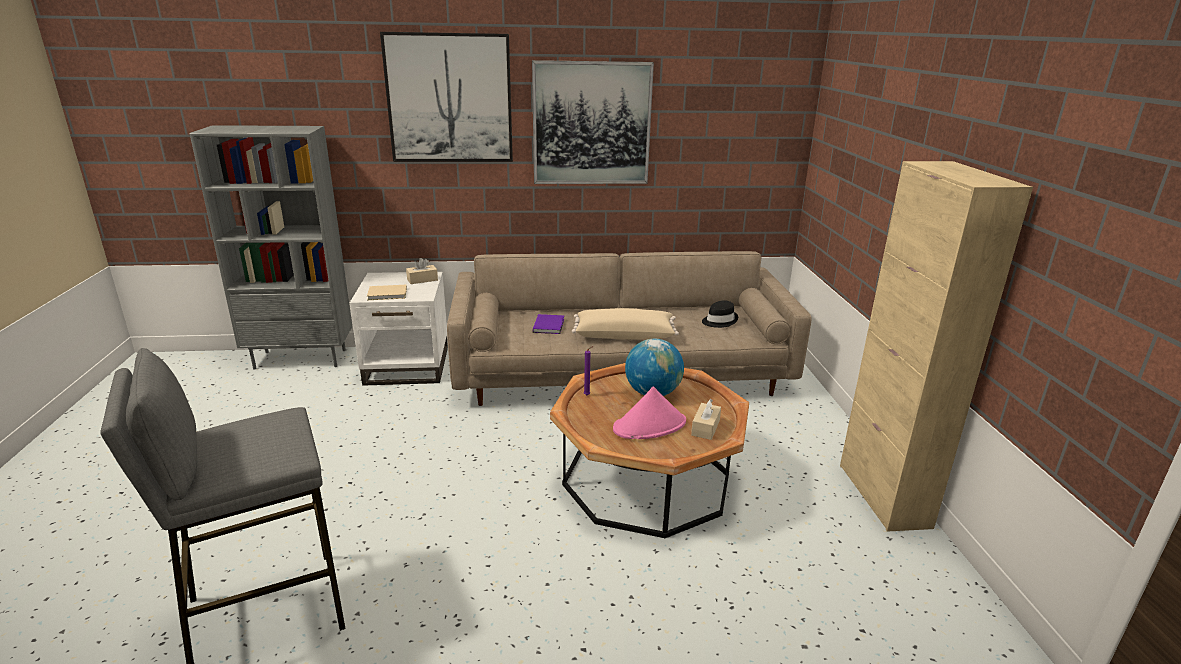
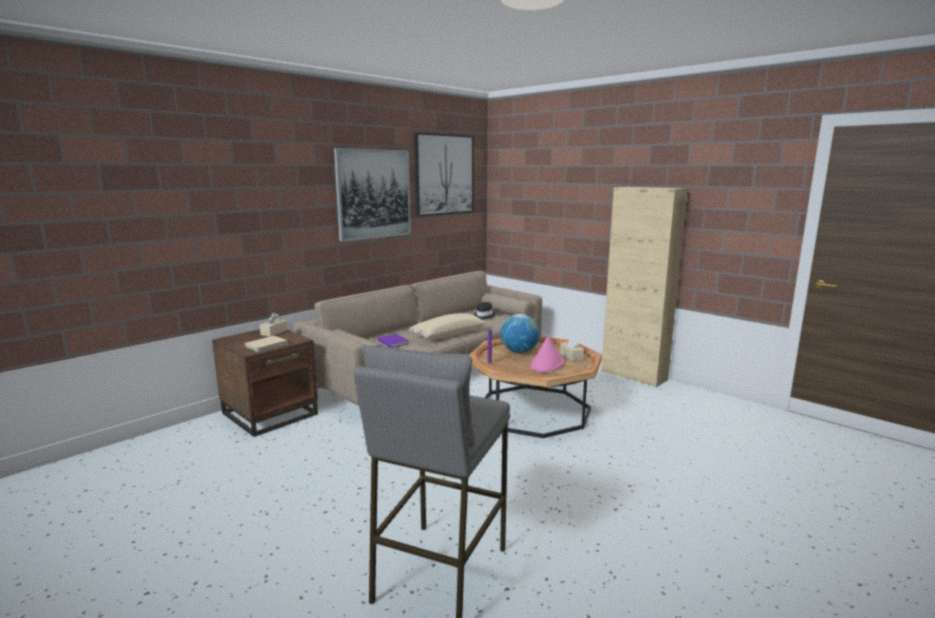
camera: 40 degrees left, 10 degrees down
(302, 358) = (155, 441): grey bookcase -> none
(408, 365) = (270, 413): white side table -> brown side table
(449, 99) = (276, 178): picture -> picture (444, 174)

